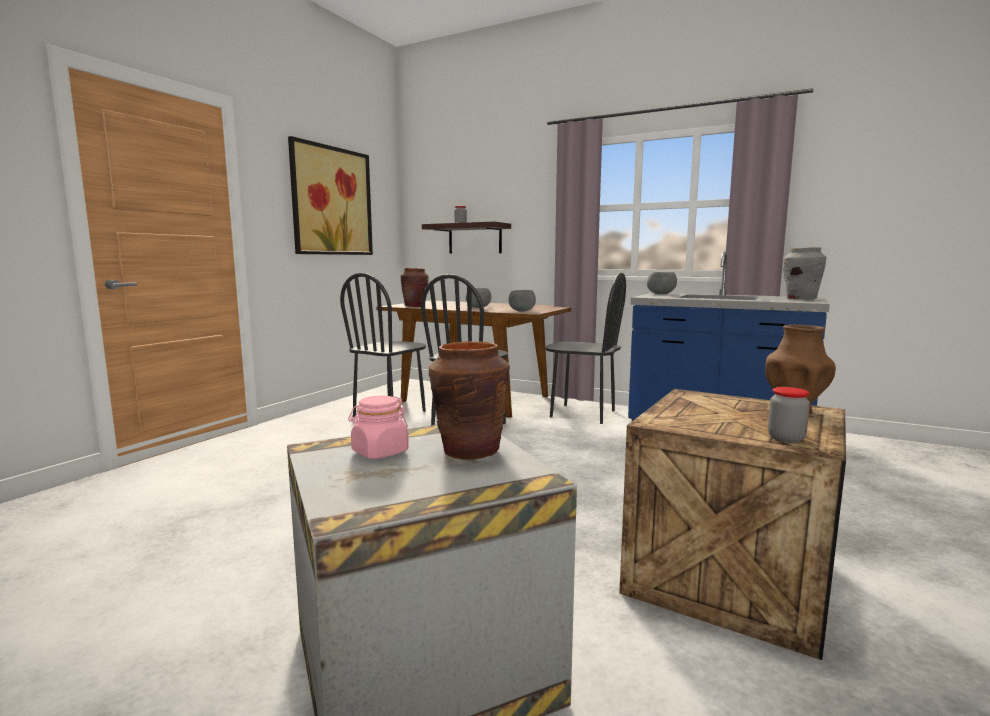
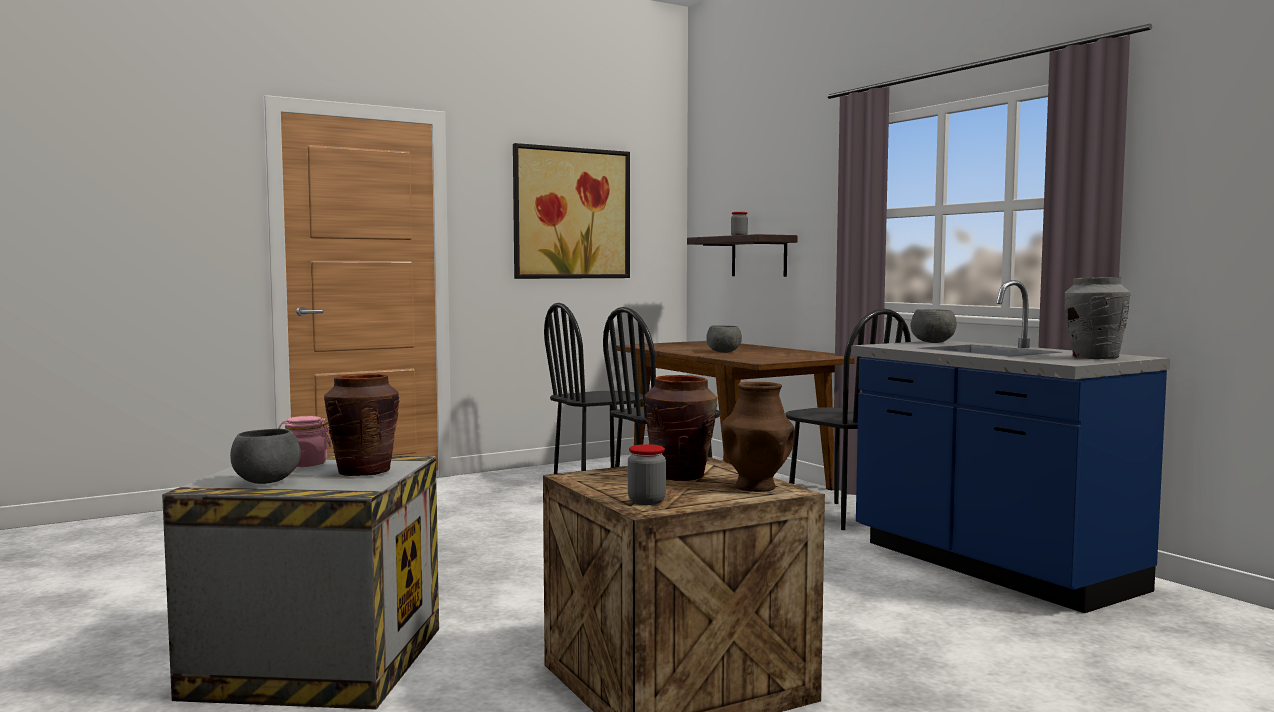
camera: 30 degrees right, 5 degrees down
(415, 306) = (656, 347): brown vase -> brown vase (680, 476)
(522, 311) = (757, 359): grey bowl -> grey bowl (267, 482)

